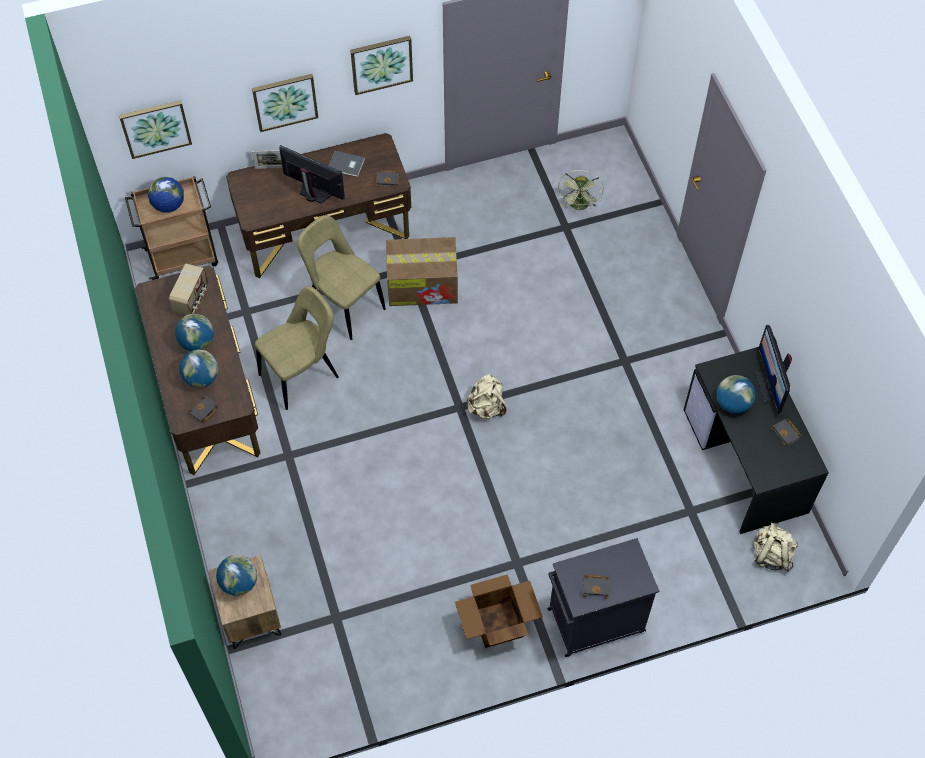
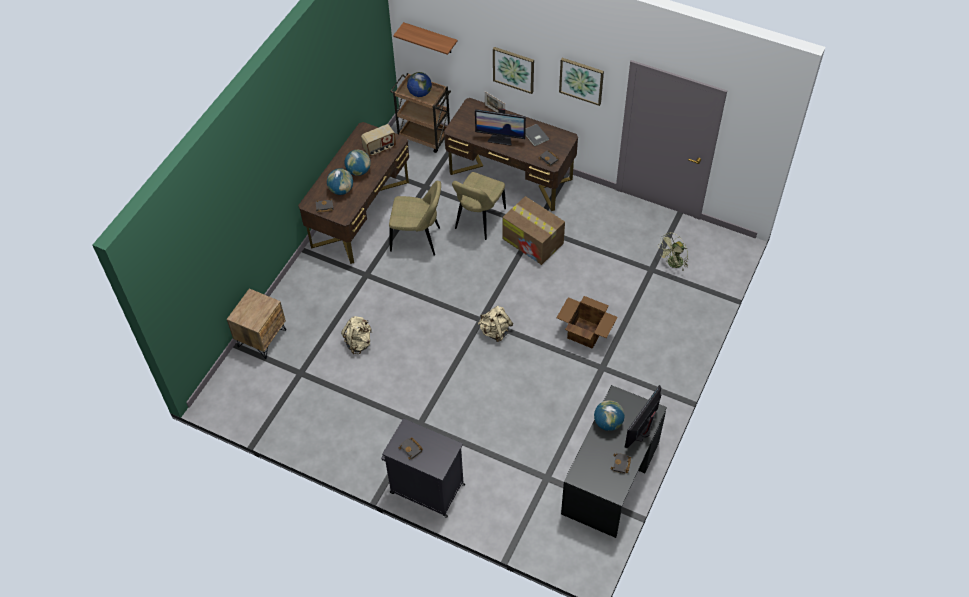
camera: 45 degrees right, 5 degrees down
(155, 128) = (430, 38): picture -> shelf
(239, 582) = (256, 306): globe -> none
(313, 194) = (500, 139): monitor -> monitor turned 120 degrees clockwise
(343, 305) = (478, 220): beige chair -> beige chair turned 150 degrees counterclockwise
(497, 623) = (374, 445): cardboard box -> cardboard box (585, 332)
(771, 555) = (566, 541): beige backpack -> beige backpack (359, 342)

